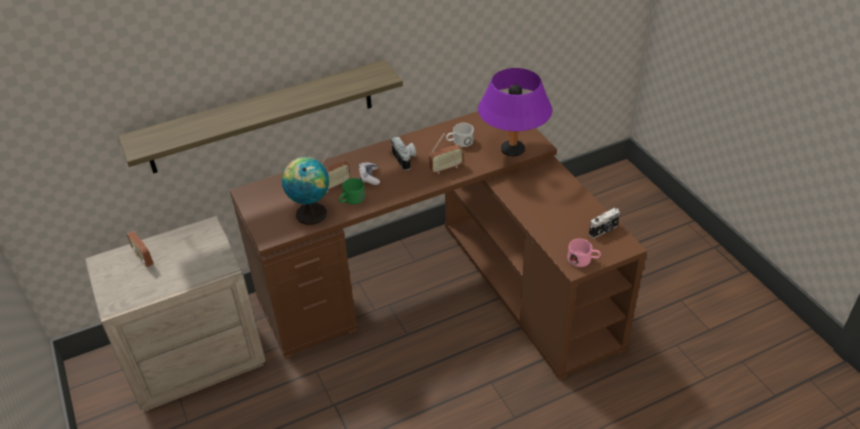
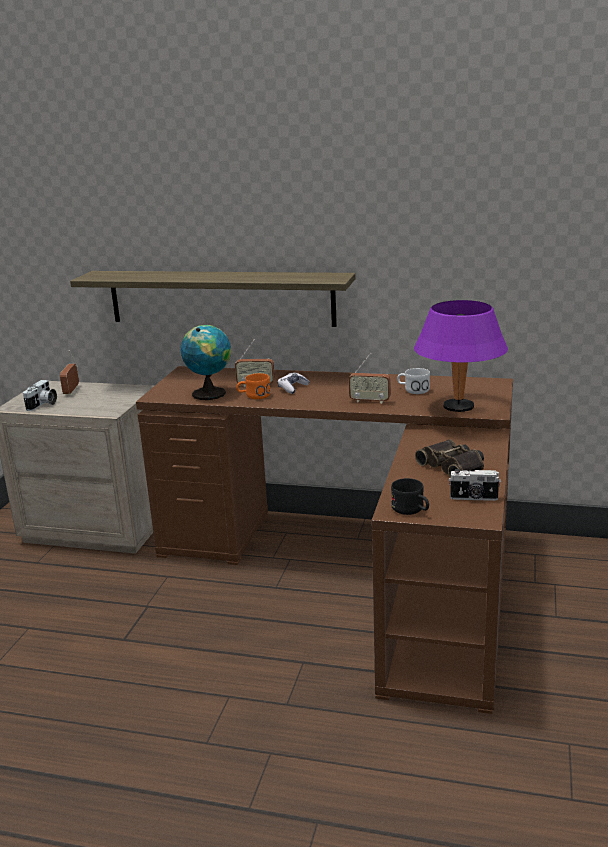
camera: 40 degrees right, 20 degrees down
(351, 200) = (254, 396): green mug -> orange mug
(405, 159) = (343, 386): camera -> camera (43, 404)
(560, 207) = (453, 466): none -> binoculars
(583, 260) = (411, 510): pink mug -> black mug

